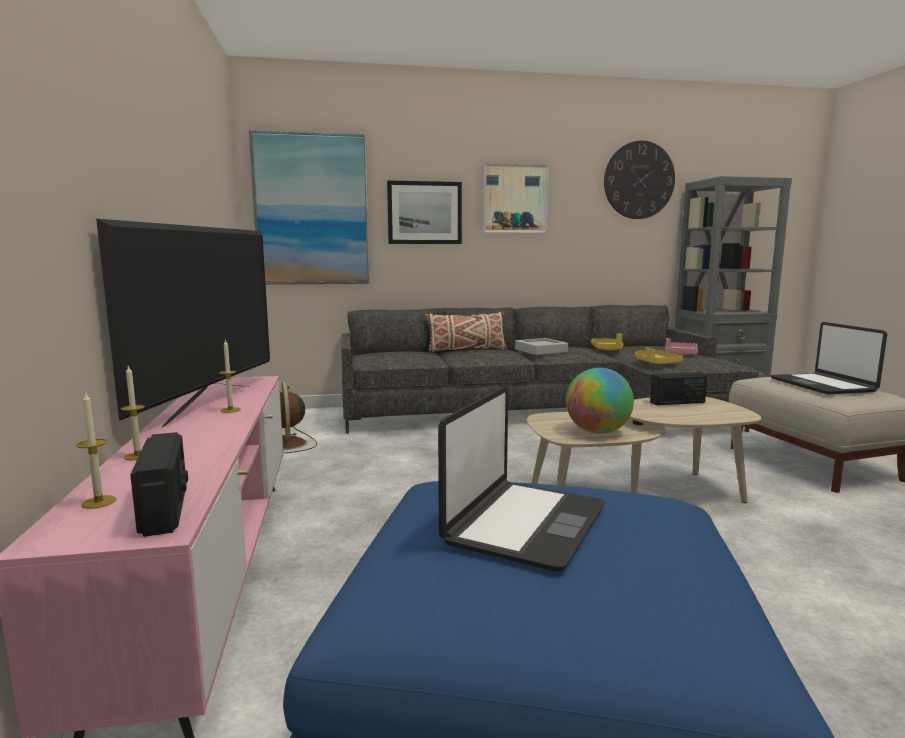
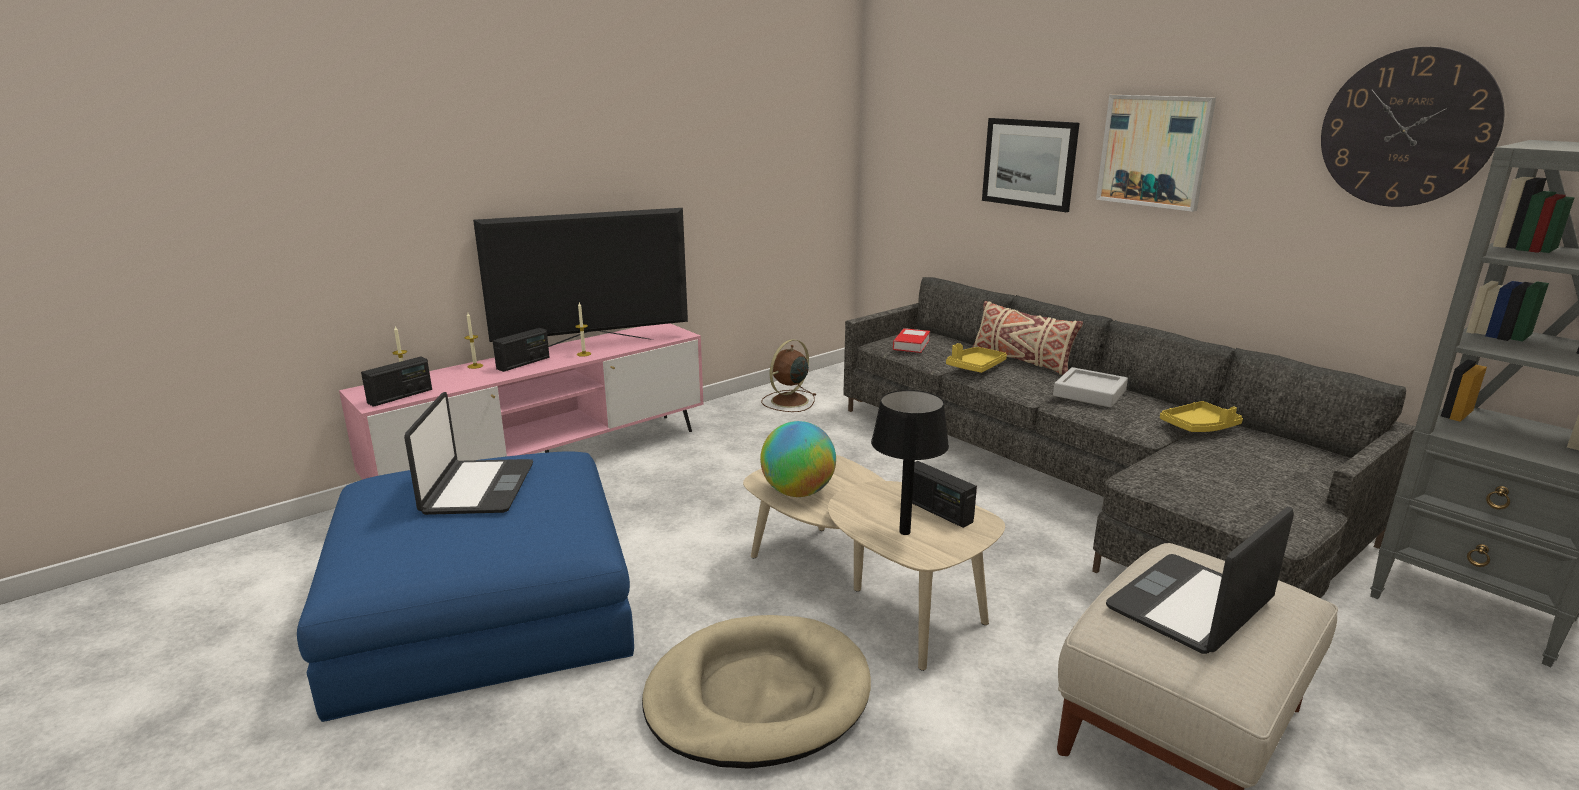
camera: 60 degrees right, 10 degrees up
(194, 434) = (523, 363): none -> radio
(312, 210) = (916, 150): picture -> none
(393, 357) = (911, 344): none -> book
(524, 524) = (477, 489): laptop -> laptop turned 90 degrees counterclockwise
(655, 363) = (1155, 469): yellow tray -> yellow tray (975, 367)
(680, 354) = (1274, 478): pink tray -> none
(705, 413) = (904, 531): none -> black table lamp
(773, 562) = (757, 696): none -> beige dog bed

